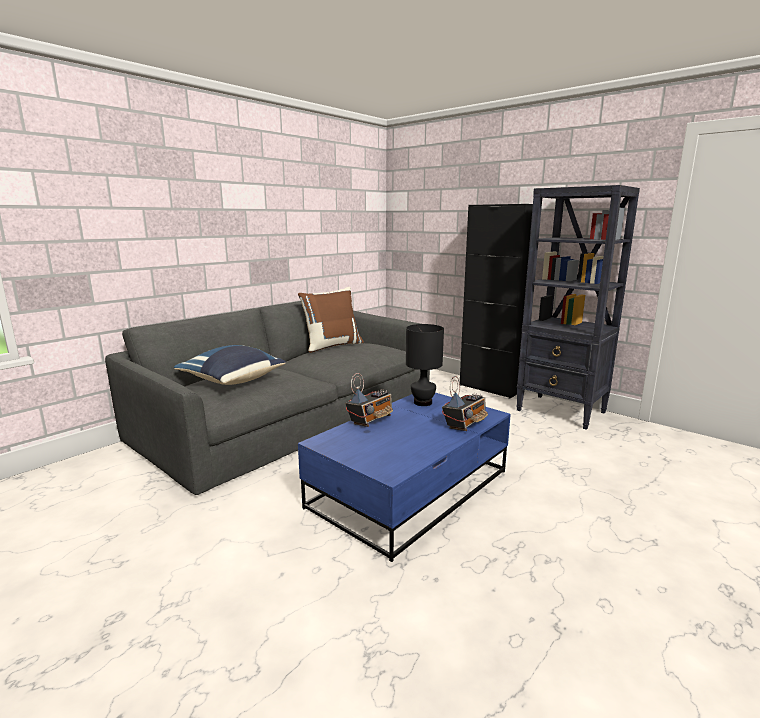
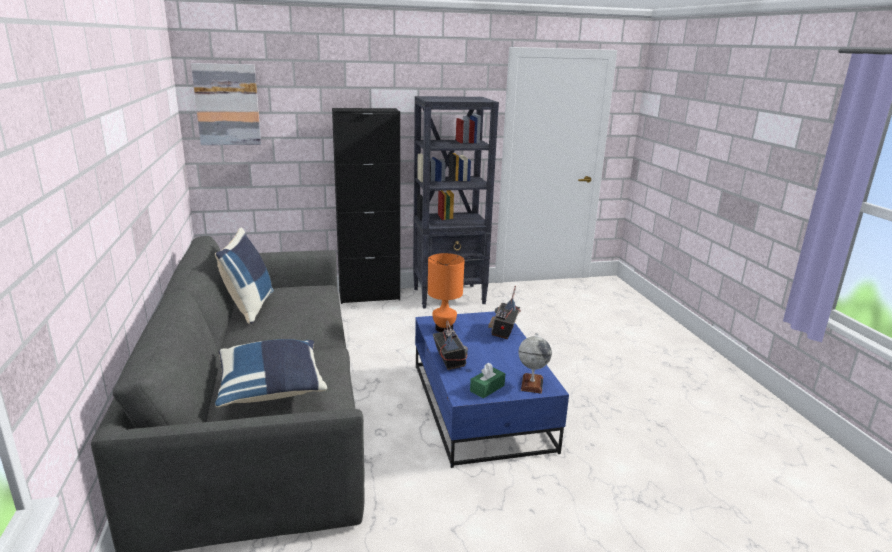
camera: 55 degrees left, 5 degrees up
(332, 346) = (249, 307): brown pillow -> blue pillow
(346, 447) = (487, 388): none -> green tissue box
(384, 463) = (532, 384): none -> globe
(412, 205) = (227, 105): none -> picture
(423, 403) = (444, 328): black table lamp -> orange table lamp
(465, 424) = (504, 331): radio -> radio turned 150 degrees counterclockwise

